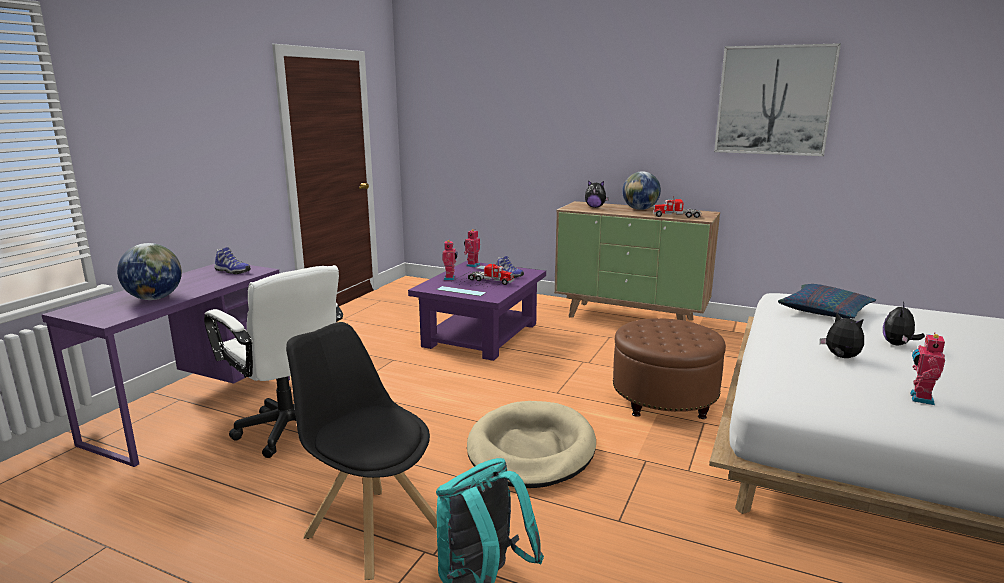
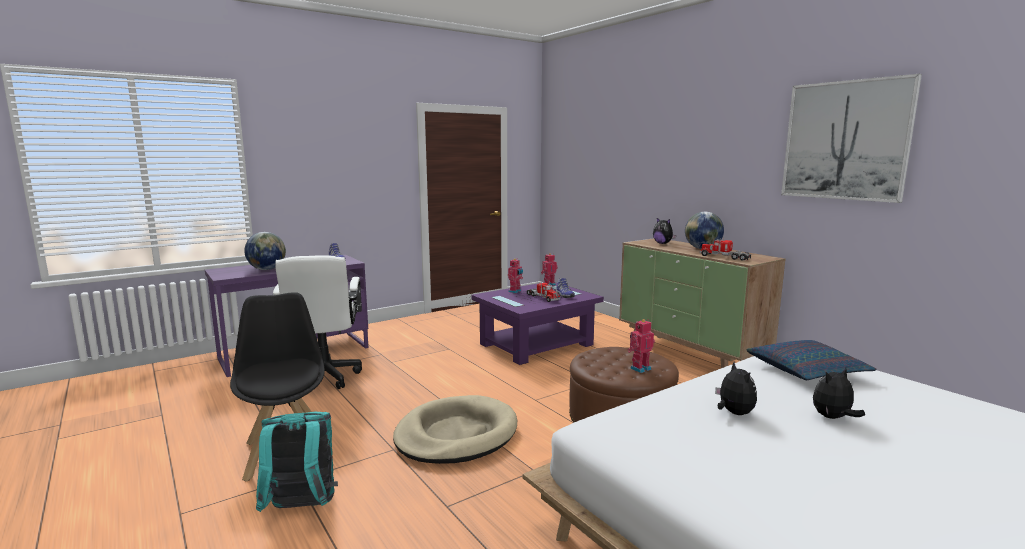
camera: 30 degrees right, 5 degrees down
(919, 398) = (749, 469): toy robot -> toy robot (639, 368)

